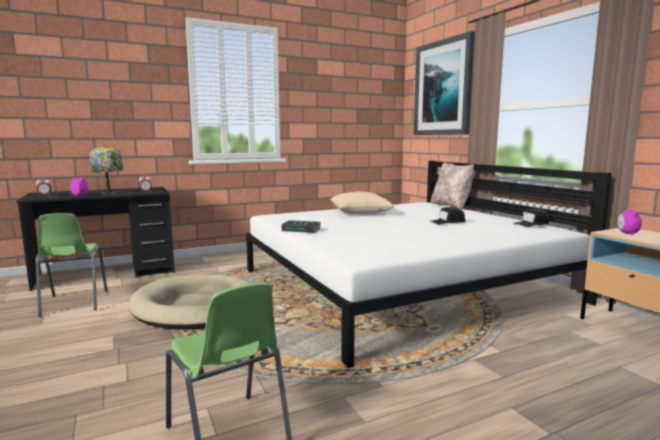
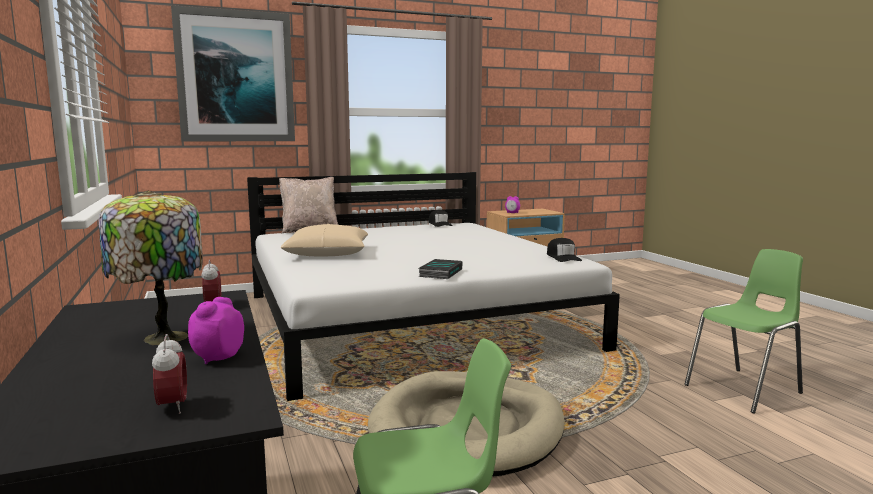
camera: 85 degrees left, 0 degrees up
(447, 222) = (423, 236): black cap -> black cap (563, 257)

